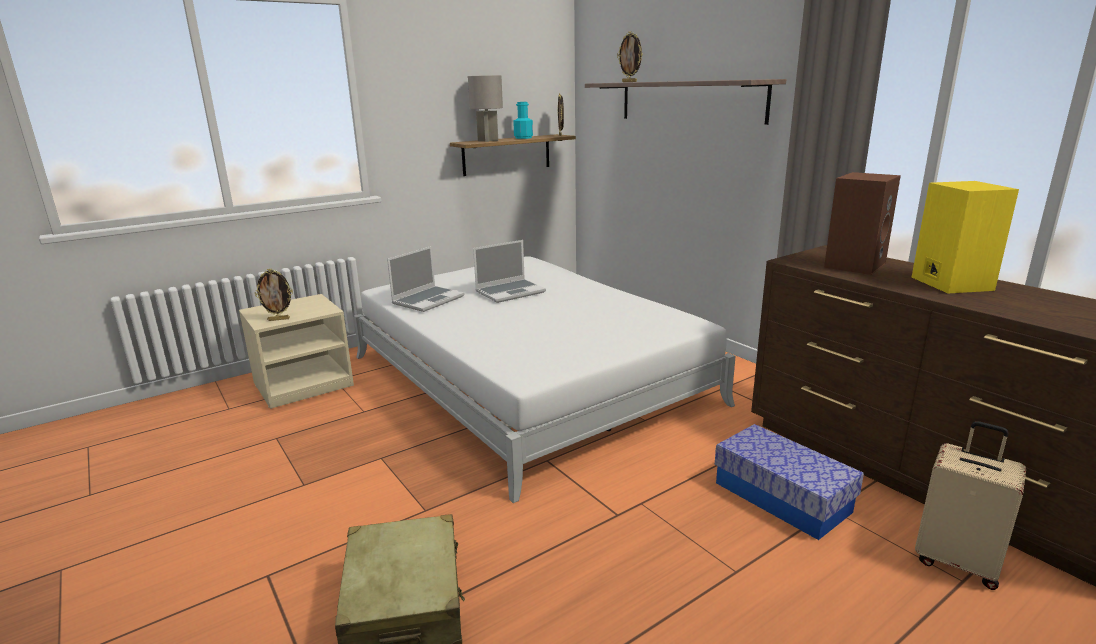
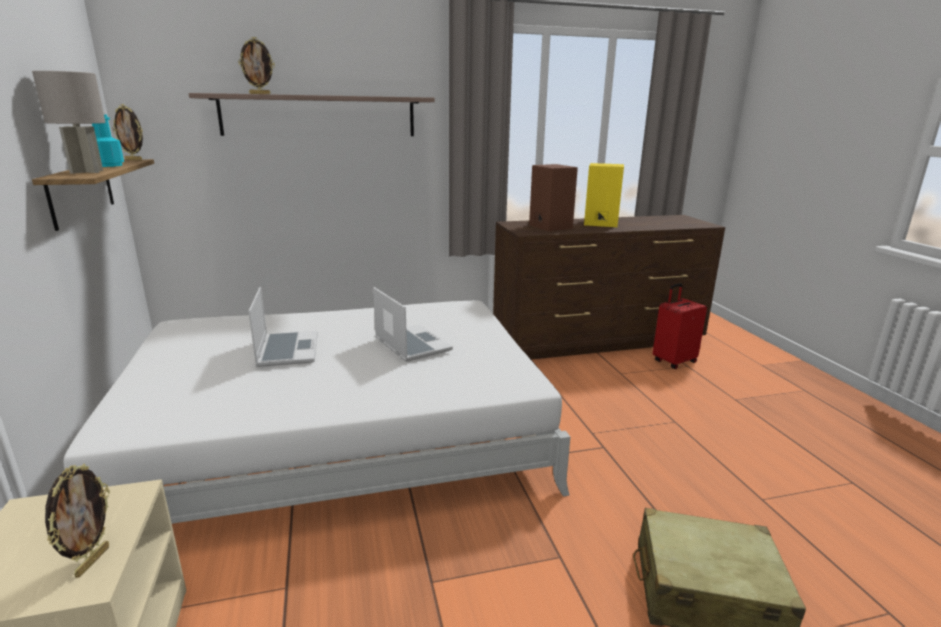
camera: 70 degrees left, 0 degrees up
(428, 300) = (228, 401): laptop -> laptop (411, 344)
(782, 497) = (603, 383): storage box -> none
(957, 562) = (673, 361): beige suitcase -> red suitcase

